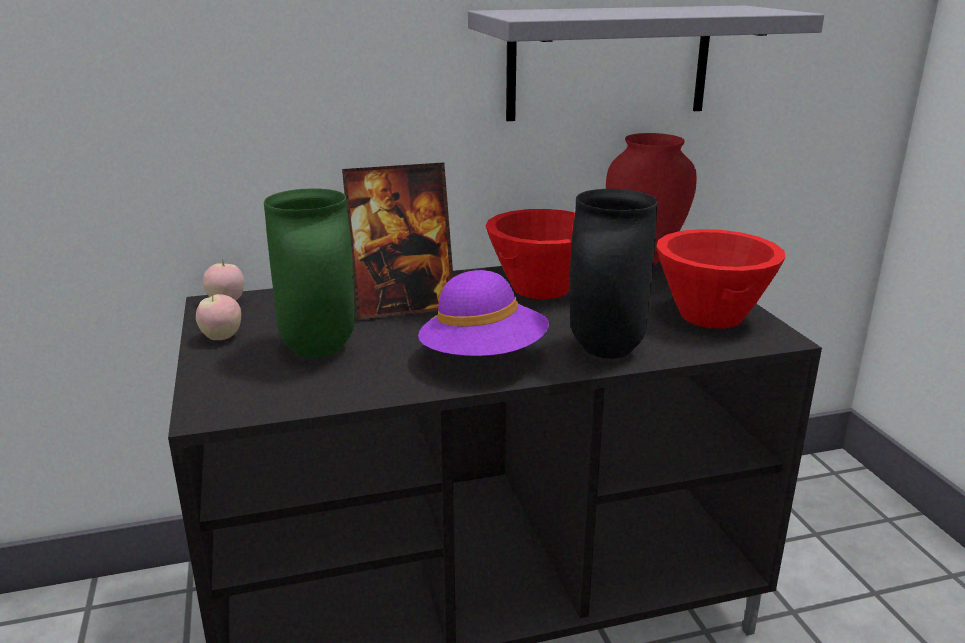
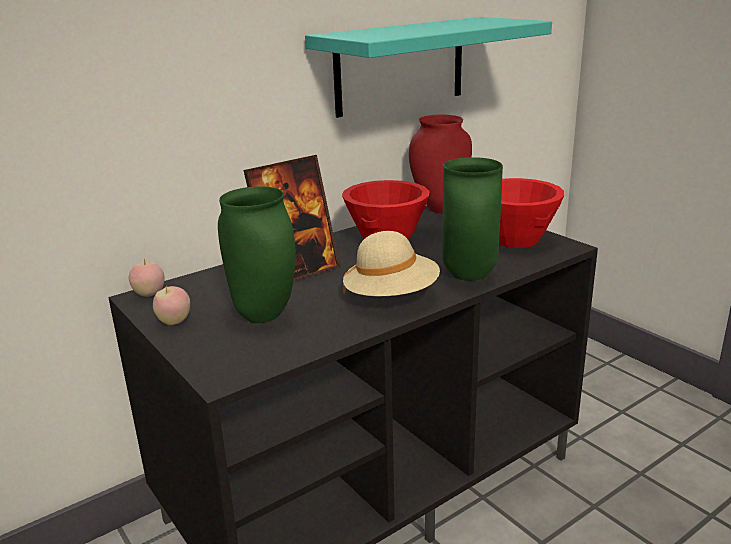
camera: 20 degrees left, 0 degrees up
(484, 358) = (391, 297): purple hat -> beige hat
(603, 350) = (467, 275): black vase -> green vase
(609, 63) = (400, 66): grey shelf -> turquoise shelf

